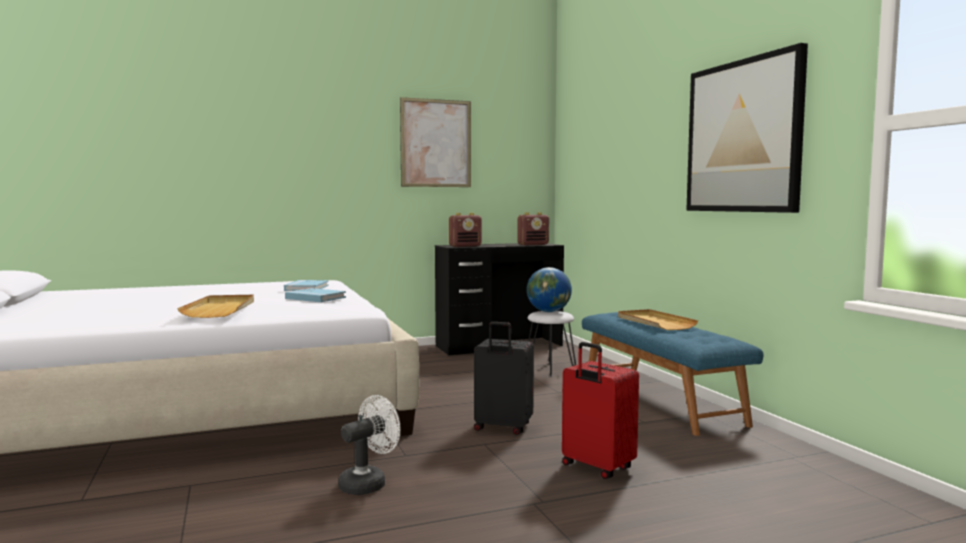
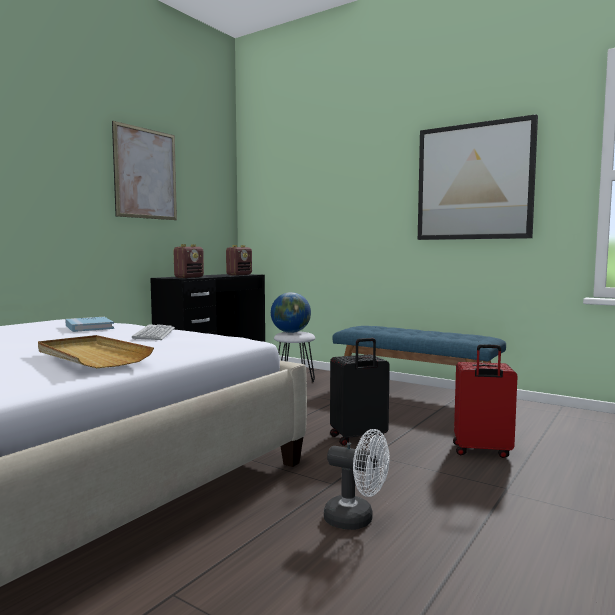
camera: 35 degrees left, 0 degrees up
(315, 298) = (154, 334): blue book -> keyboard
(368, 483) = (356, 520): white fan -> white fan turned 105 degrees clockwise
(654, 322) = (405, 330): beige tray -> none

